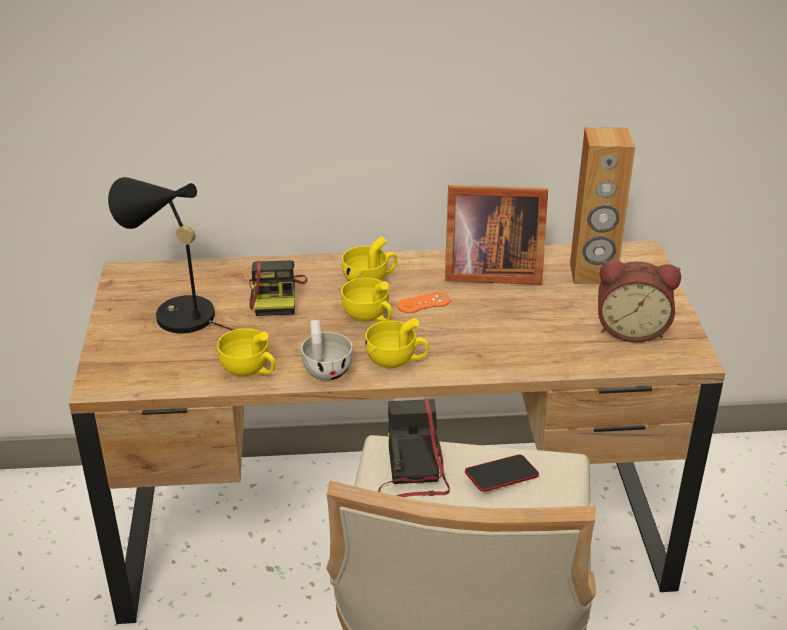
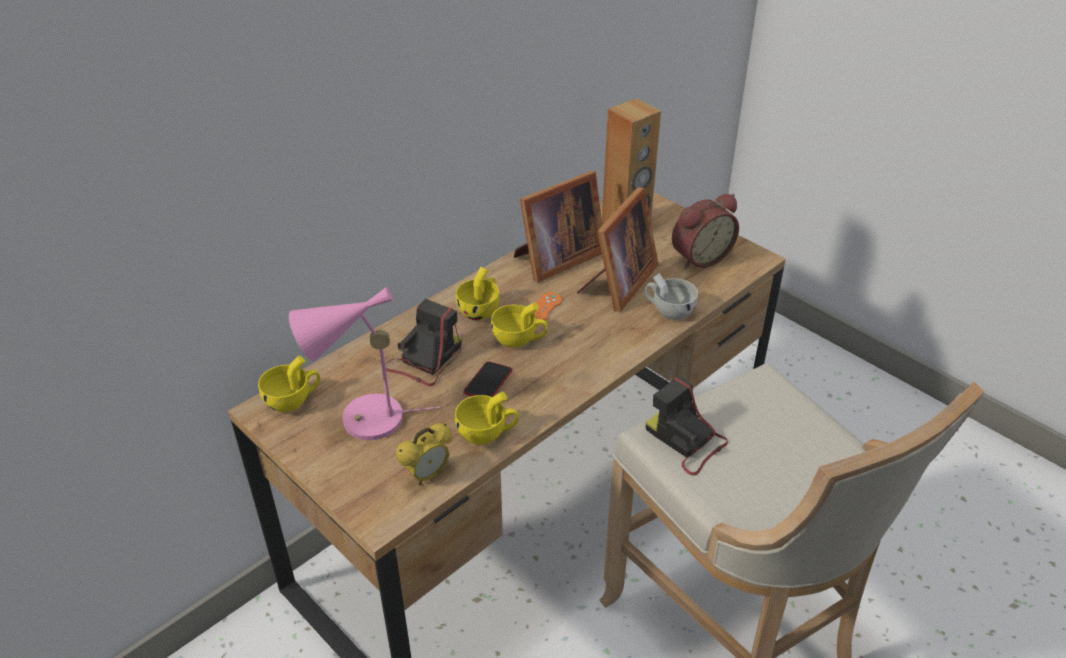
camera: 40 degrees left, 5 degrees up
(168, 374) = (427, 475): none -> alarm clock
(176, 315) = (363, 421): black table lamp -> pink table lamp
(276, 295) = (425, 360): camera -> camera turned 105 degrees counterclockwise
(325, 368) = (541, 398): white cup -> white cup (668, 310)
(396, 360) = (583, 363): yellow cup -> yellow cup (293, 400)
(501, 477) = (743, 409): phone -> phone (488, 384)
(516, 315) = (617, 284): none -> picture frame

